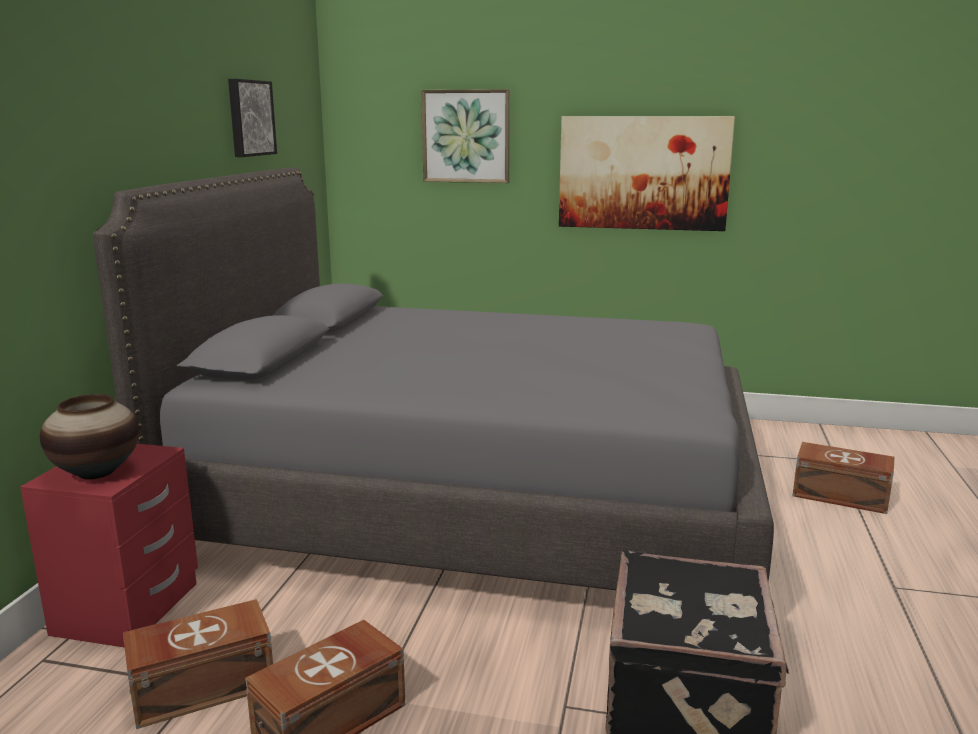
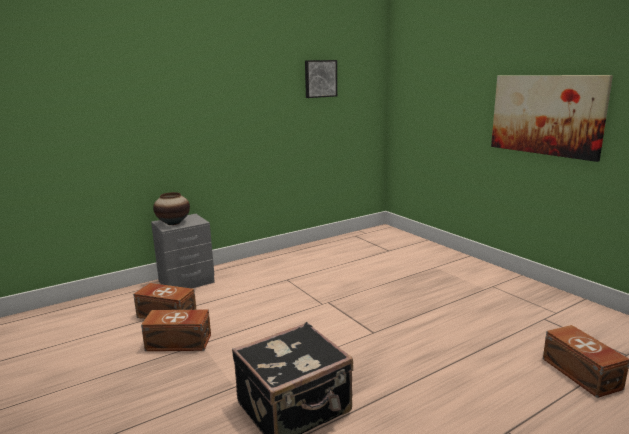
camera: 45 degrees right, 0 degrees up
(127, 609) = (186, 282): red nightstand -> grey nightstand
(466, 136) = (449, 87): picture -> none
(474, 500) = (356, 291): grey bed -> none

